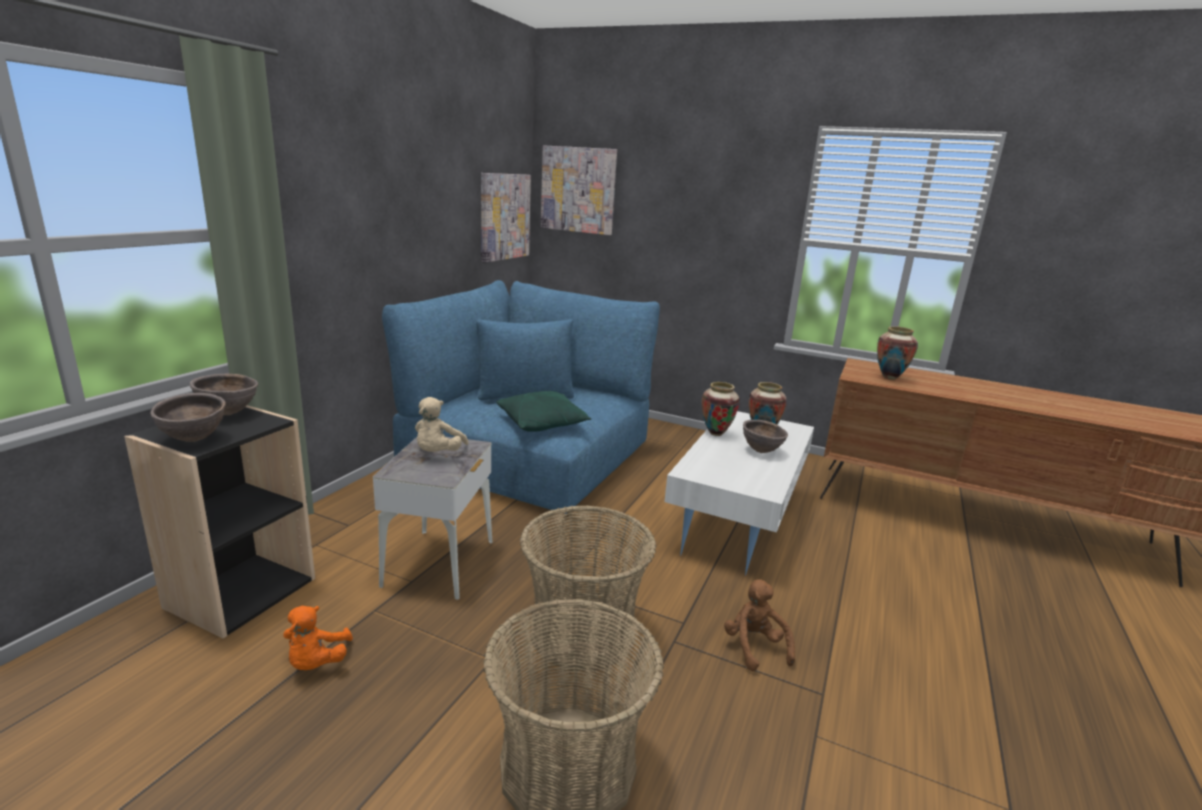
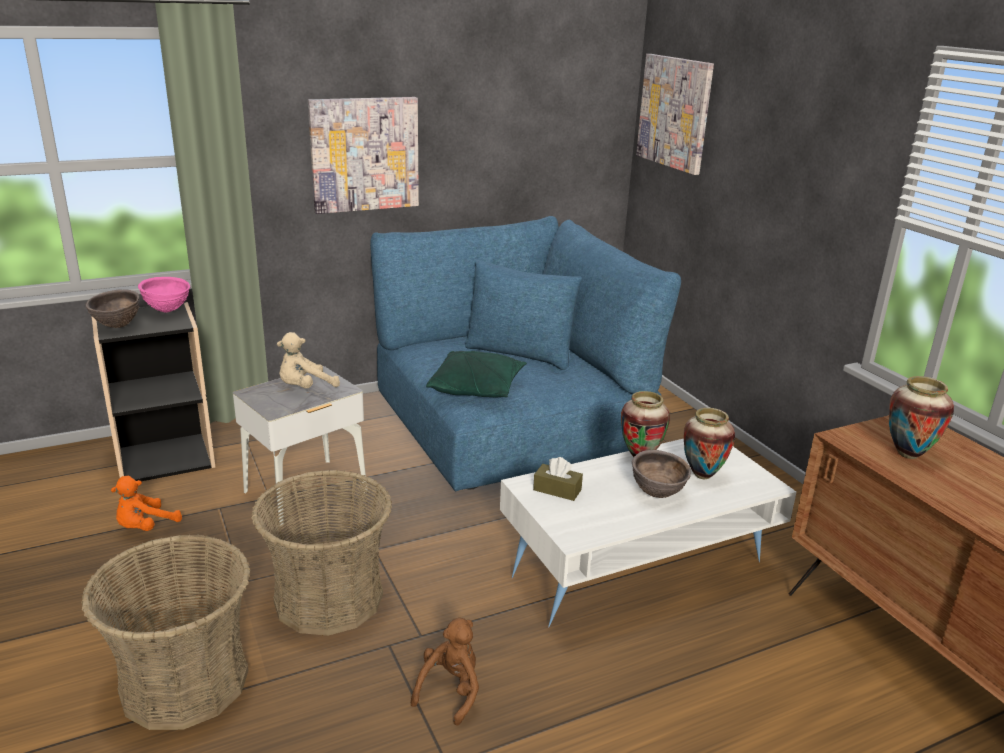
camera: 40 degrees right, 5 degrees up
(229, 413) = (167, 311): brown bowl -> pink bowl
(504, 216) = (579, 141): picture -> picture (364, 154)
(709, 468) = (557, 490): none -> brown tissue box

